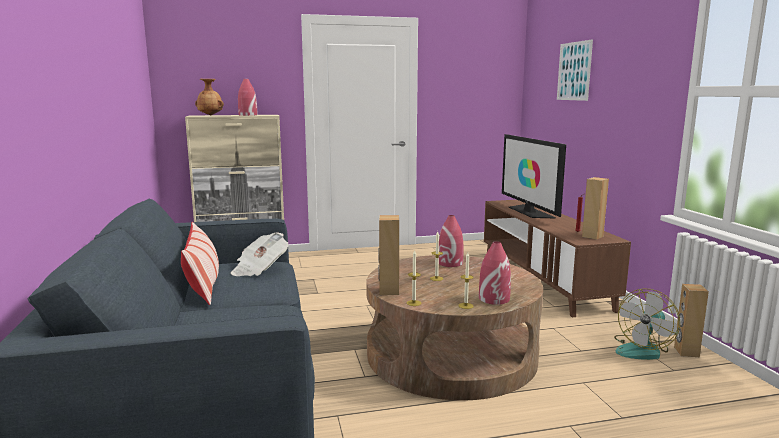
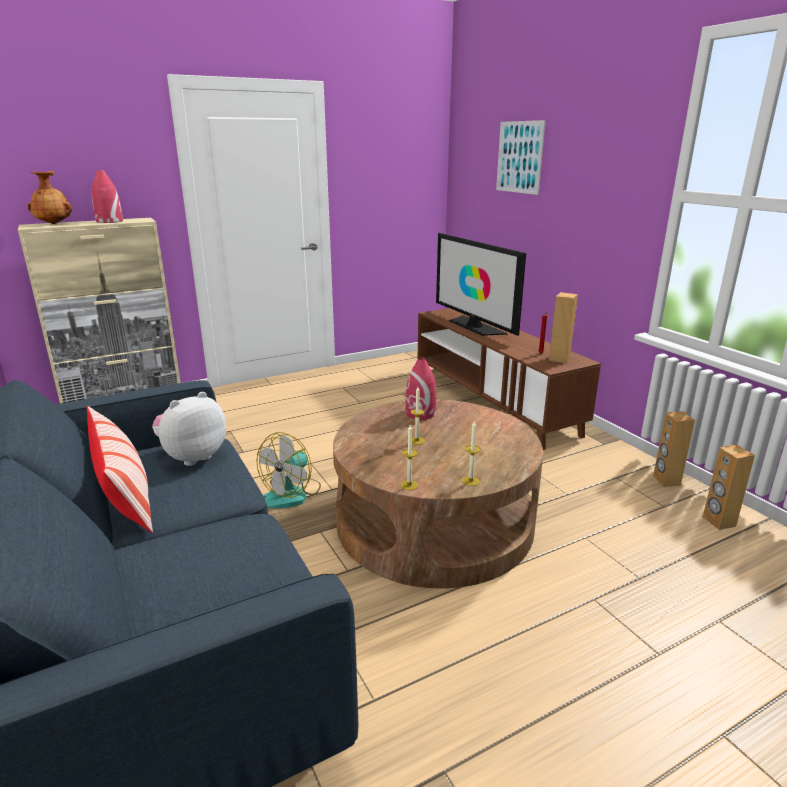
camera: 15 degrees left, 10 degrees up
(259, 269) = (192, 457): newspaper -> plush toy
(388, 291) = (370, 469): brown speaker -> brown speaker (718, 521)
(493, 298) = (496, 465): red vase -> none
(643, 350) = (626, 484): fan -> fan (291, 494)

